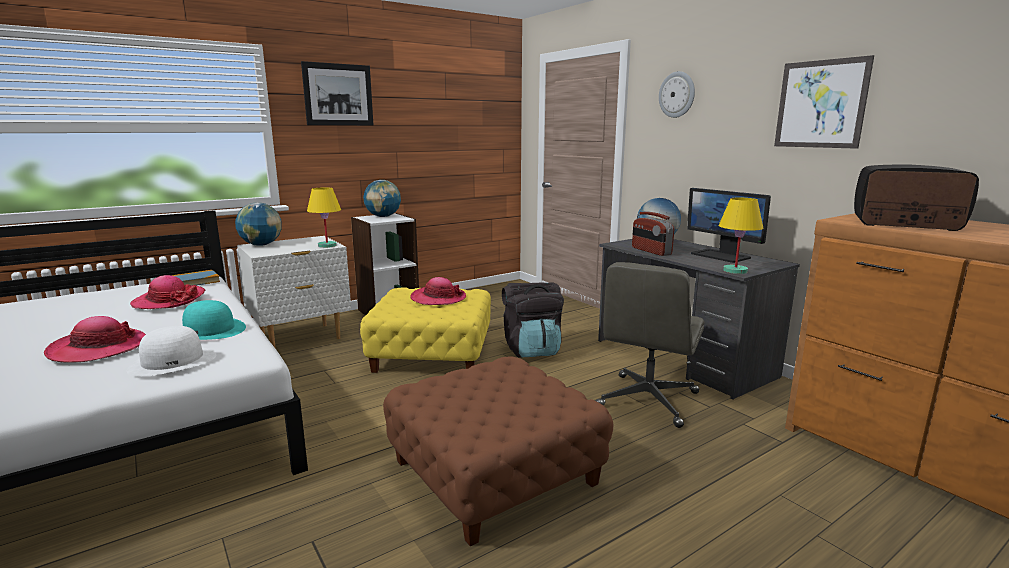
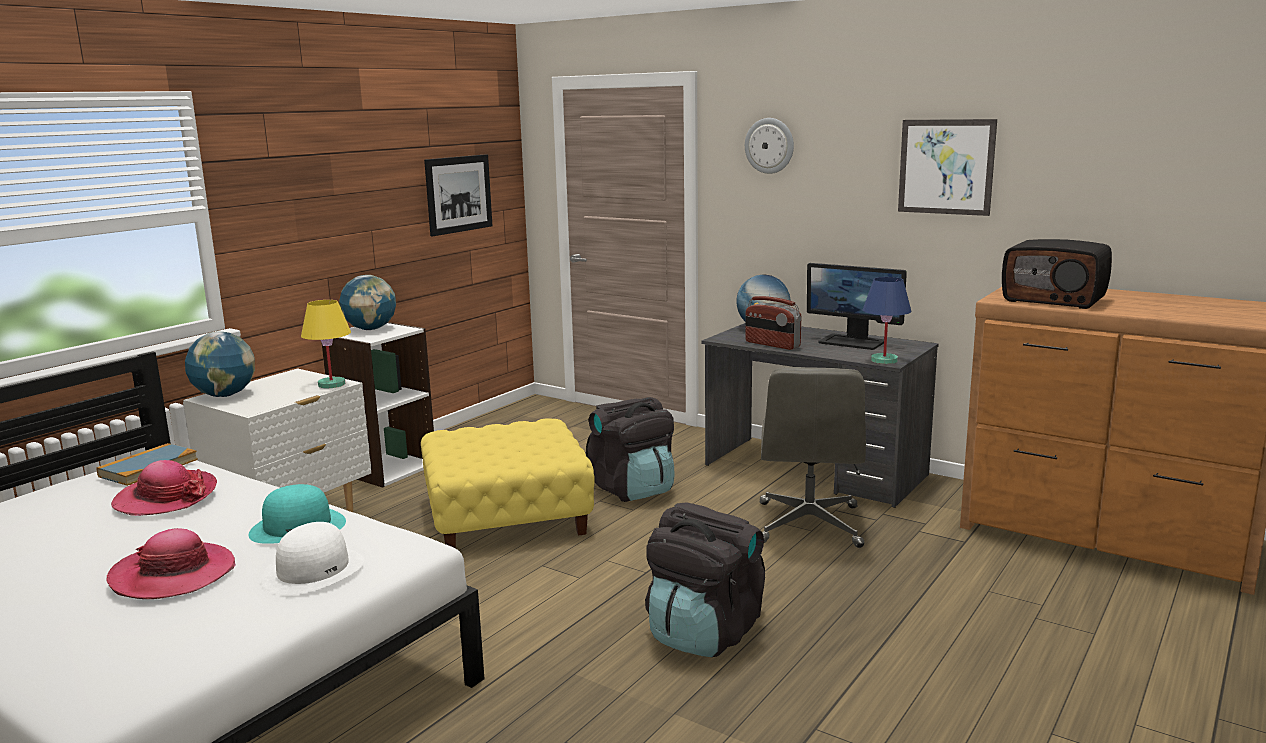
camera: 20 degrees left, 0 degrees up
(338, 94) = (294, 155): picture -> picture (458, 194)
(438, 298) = (508, 439): hat -> none
(495, 472) = (704, 632): brown ottoman -> black backpack
(734, 271) = (884, 360): yellow table lamp -> blue table lamp
(904, 223) = (1054, 299): radio -> radio turned 150 degrees counterclockwise

